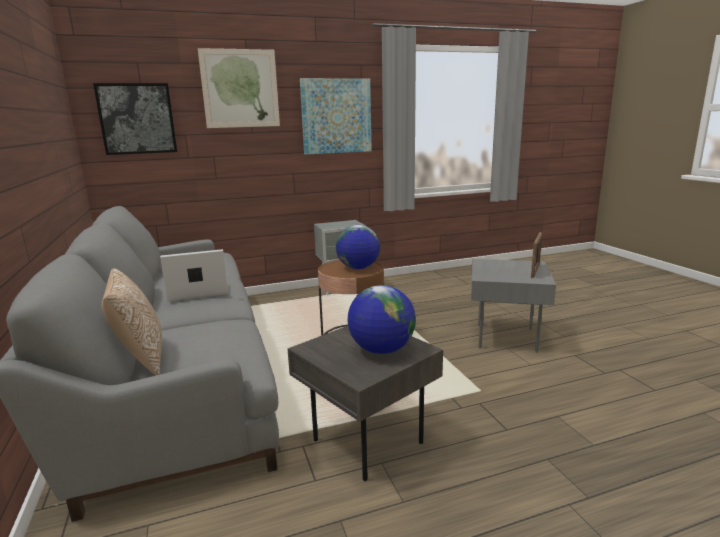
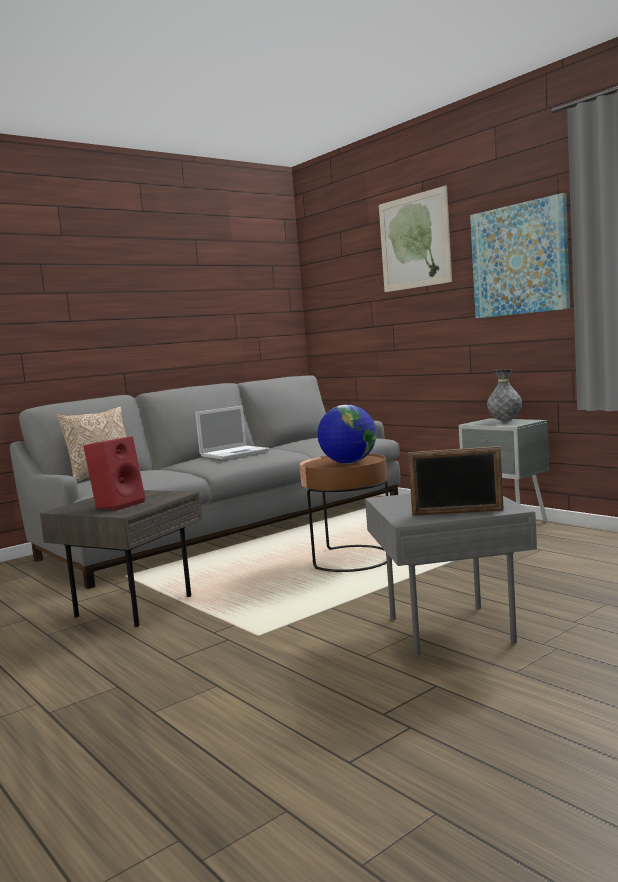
camera: 70 degrees right, 10 degrees down
(137, 119) = (337, 288): picture -> none
(196, 291) = (235, 453): laptop -> laptop turned 90 degrees clockwise
(338, 224) = (505, 421): none -> grey vase
(381, 350) = (118, 505): globe -> red speaker

